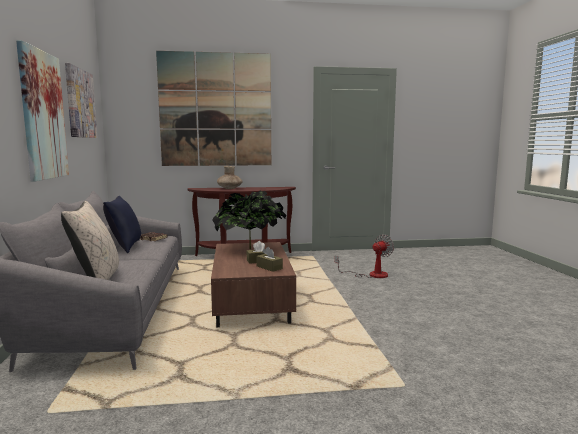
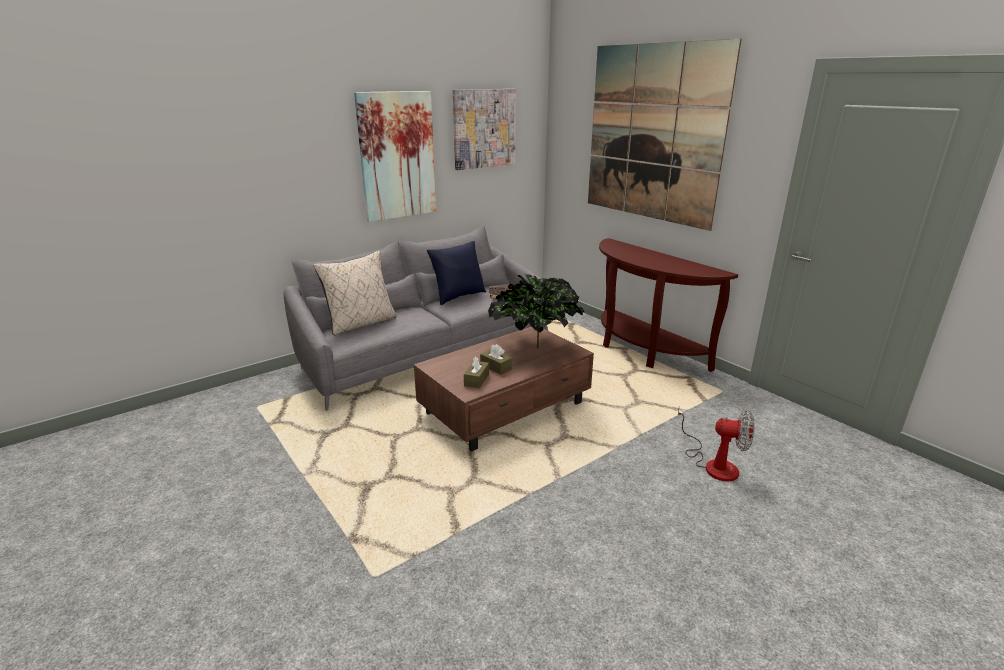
camera: 60 degrees right, 15 degrees up
(229, 188) = (640, 253): brown vase -> none

